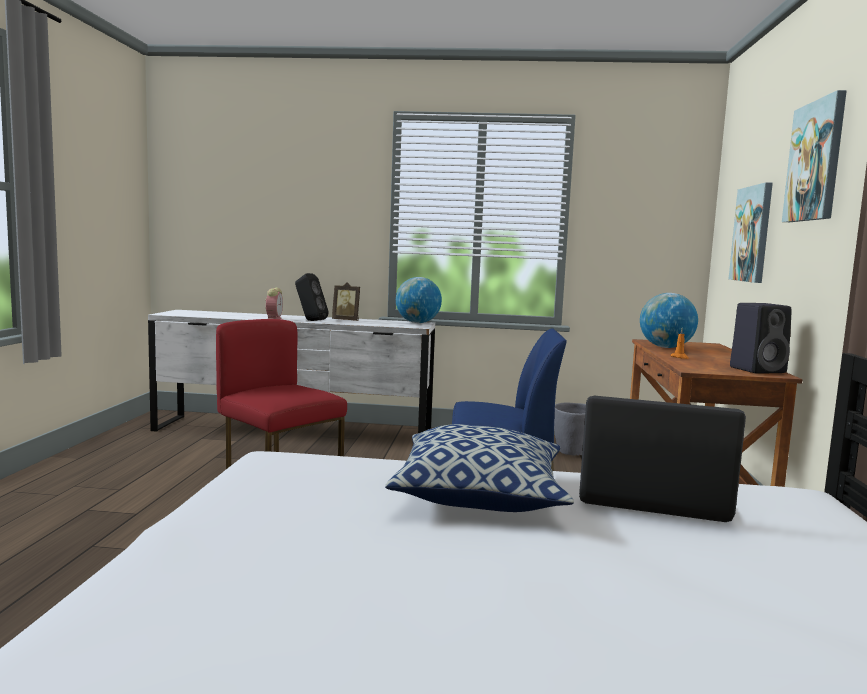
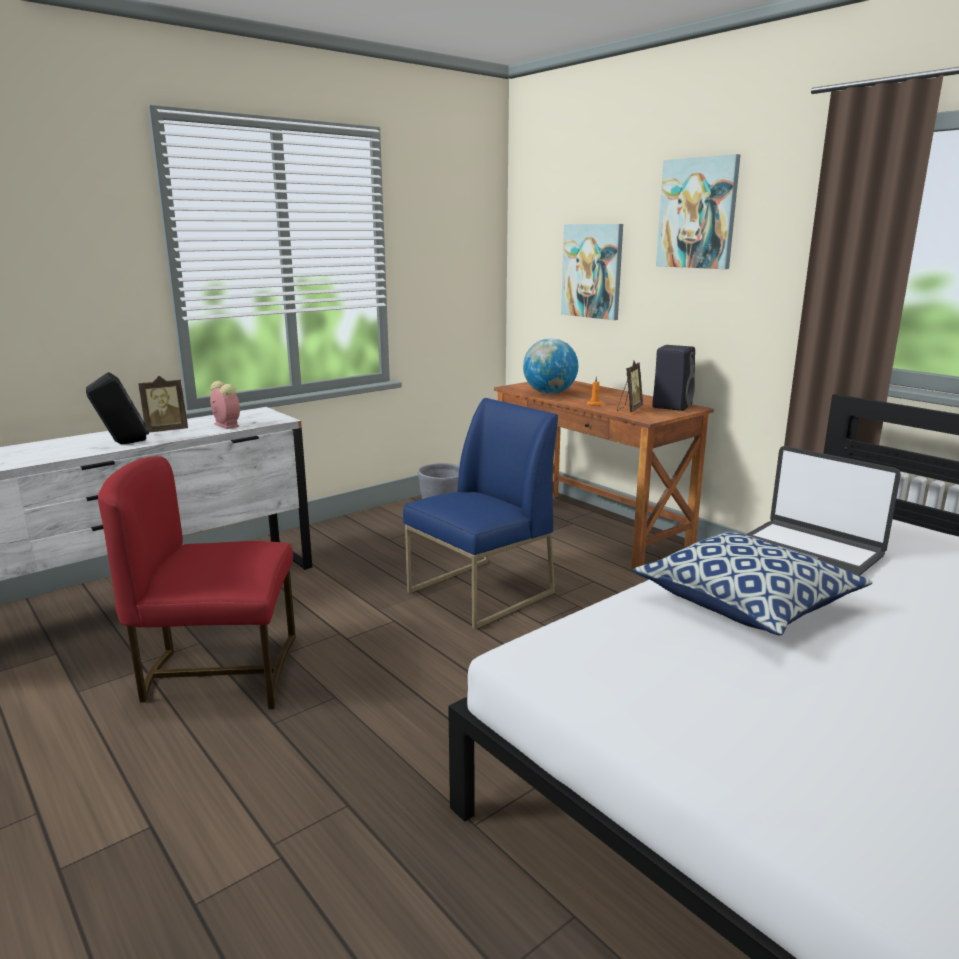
camera: 45 degrees left, 10 degrees up
(274, 319) = (62, 454): alarm clock -> alarm clock (225, 425)
(417, 323) = (255, 413): globe -> none
(652, 497) = (808, 551): laptop -> laptop turned 105 degrees counterclockwise
(699, 364) = (629, 409): none -> picture frame

